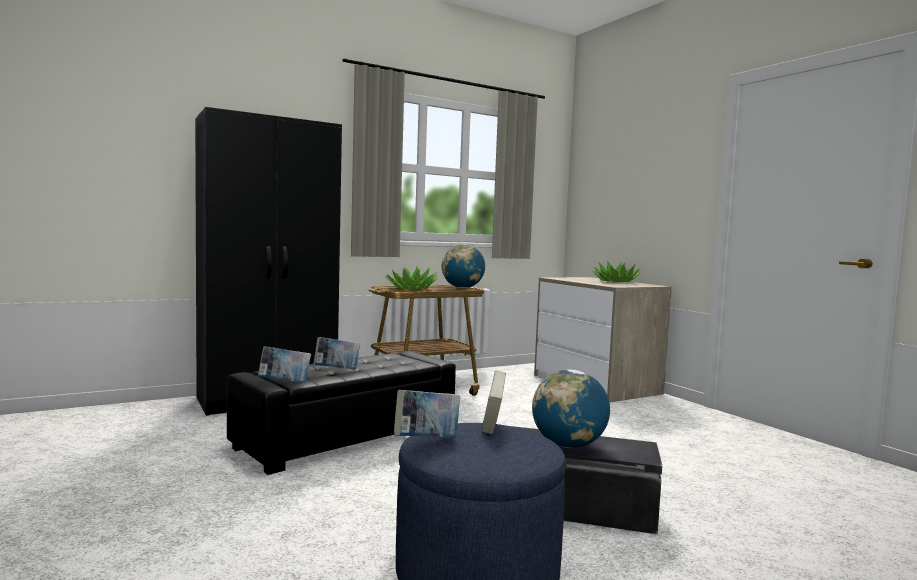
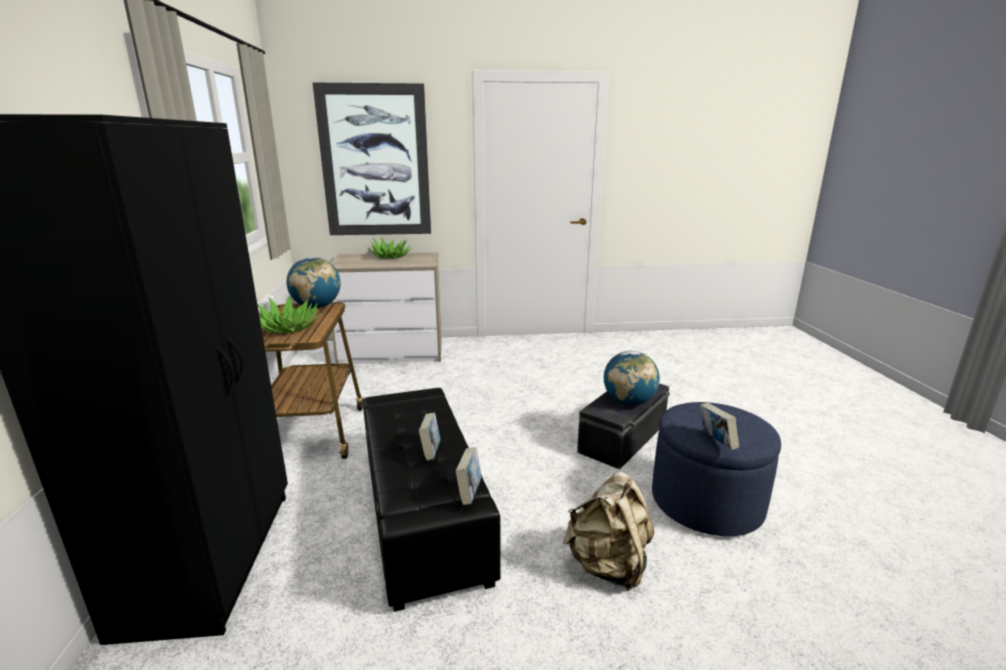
camera: 65 degrees left, 15 degrees up
(314, 518) = (608, 565): none -> beige backpack
(493, 425) = (681, 412): book -> none
(631, 186) = (375, 162): none -> picture

